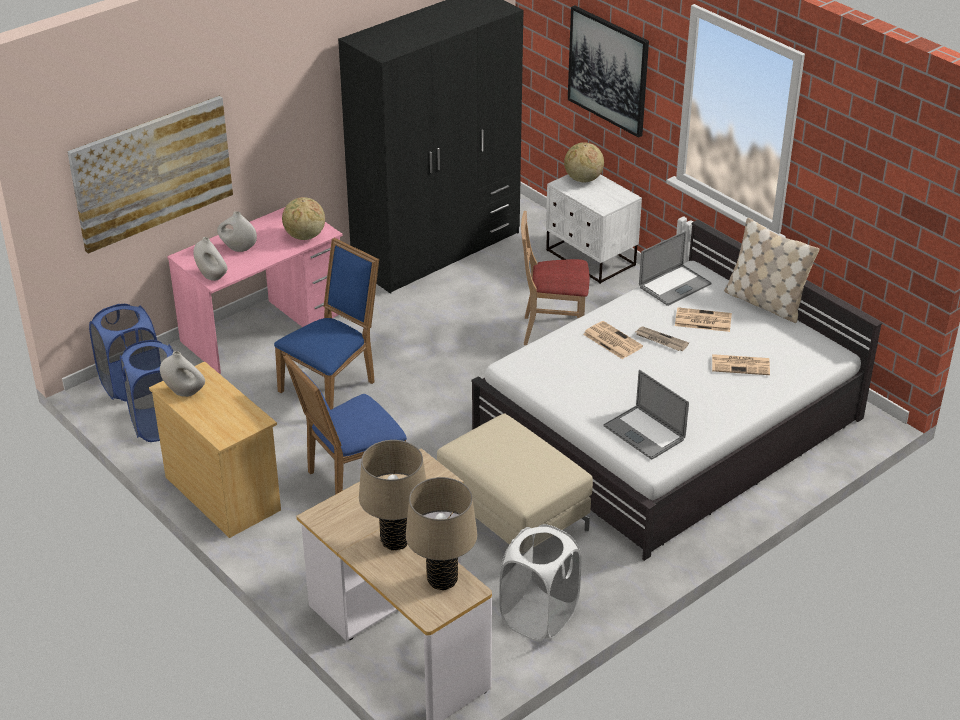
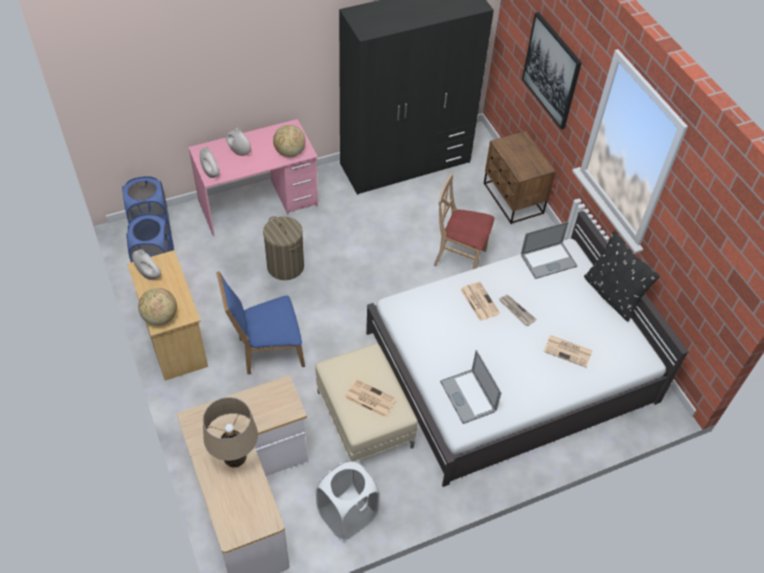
camera: 15 degrees right, 15 degrees up
(152, 172) = (176, 91): picture -> none
(332, 385) = (285, 266): blue chair -> laundry basket
(442, 580) = (253, 505): beige table lamp -> none
(583, 179) = (518, 143): globe -> globe (160, 317)
(590, 258) = (512, 199): white nightstand -> brown nightstand
(702, 320) = (555, 300): newspaper -> newspaper (369, 398)
(765, 303) = (611, 295): beige pillow -> black pillow

